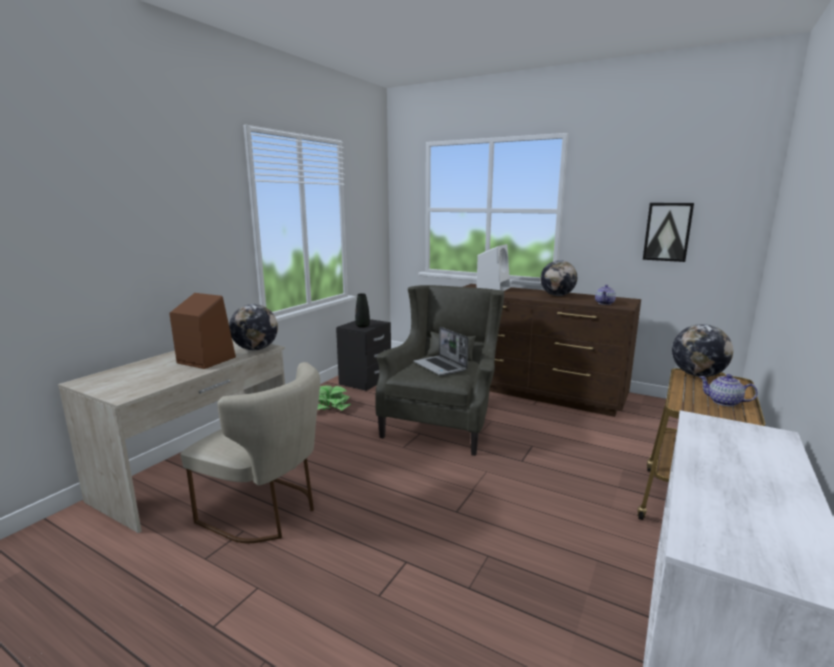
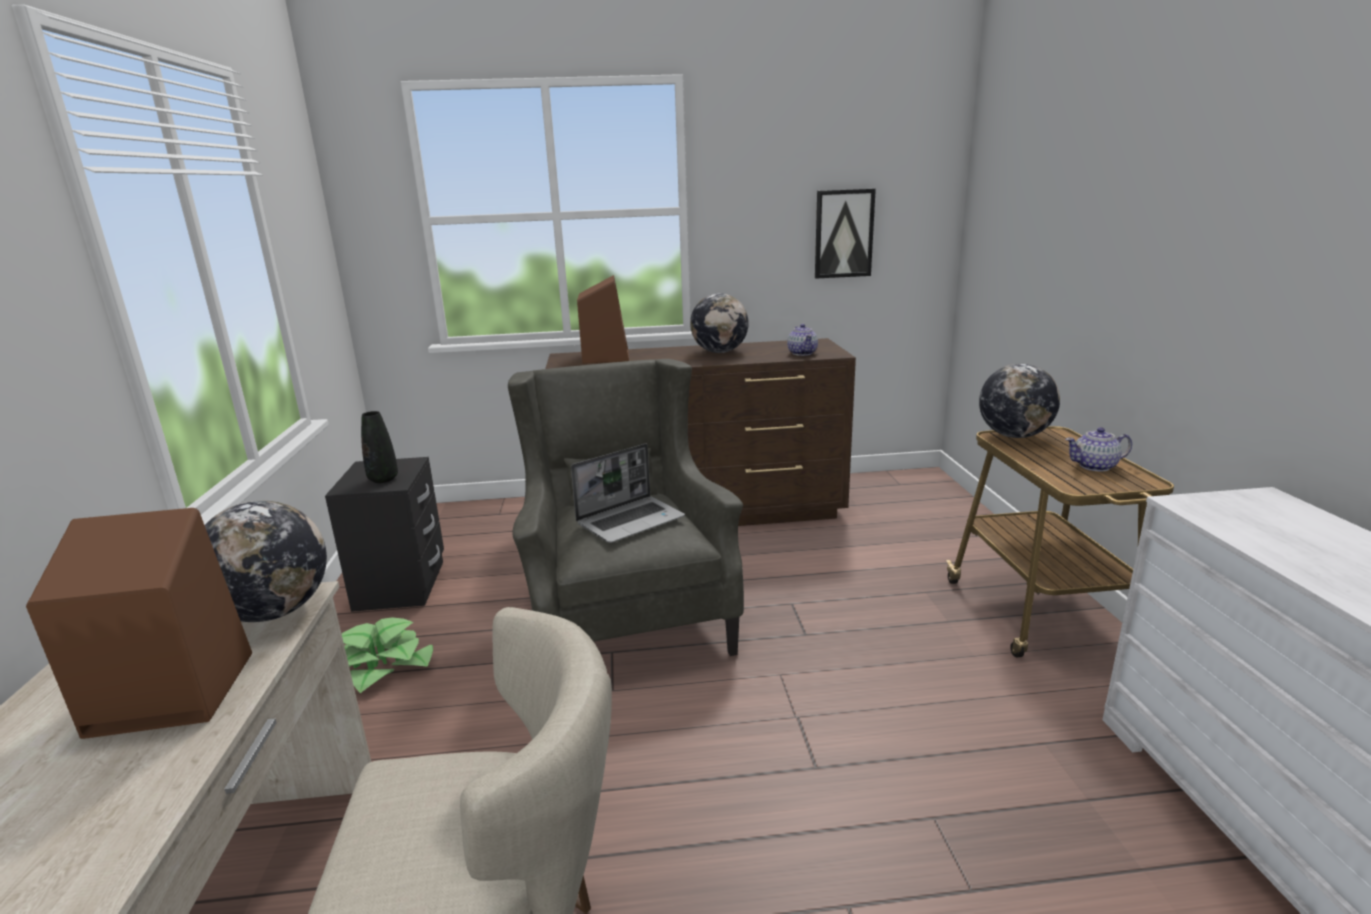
camera: 35 degrees left, 5 degrees up
(440, 367) = (631, 520): laptop -> laptop turned 60 degrees counterclockwise
(493, 288) = (605, 356): white speaker -> brown speaker

